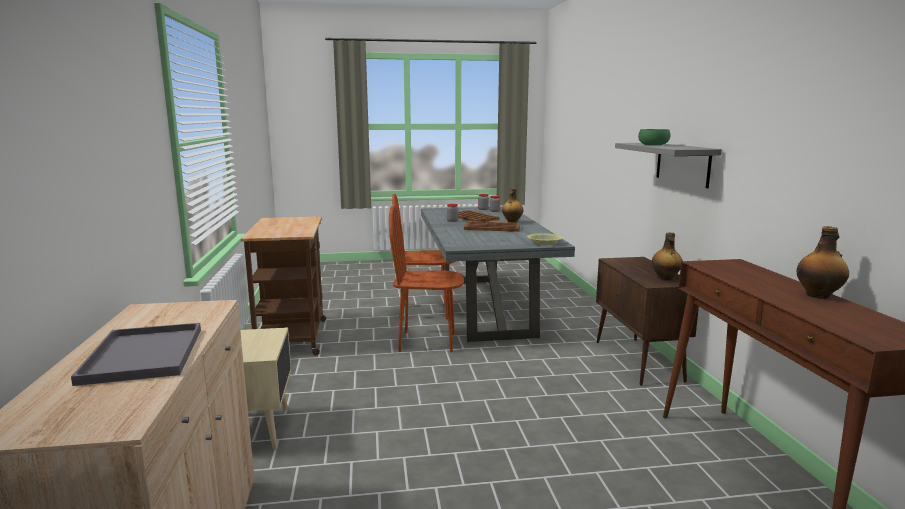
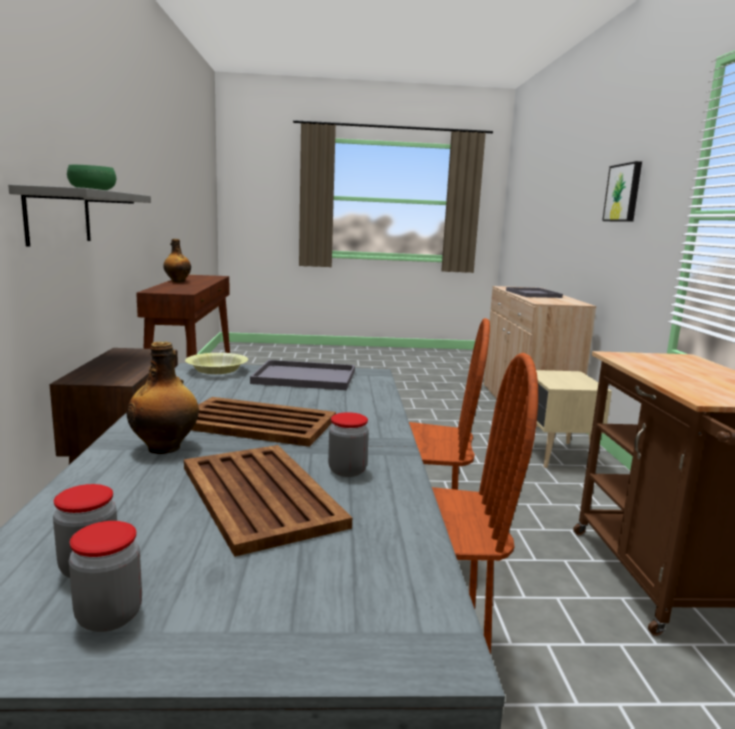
camera: 175 degrees left, 0 degrees up
(109, 123) = (624, 193): none -> picture
(493, 243) = (302, 377): none -> grey tray
(665, 278) = (129, 354): bottle -> none

